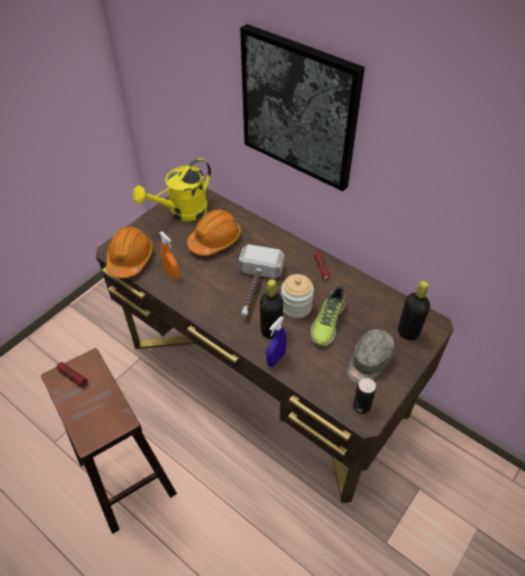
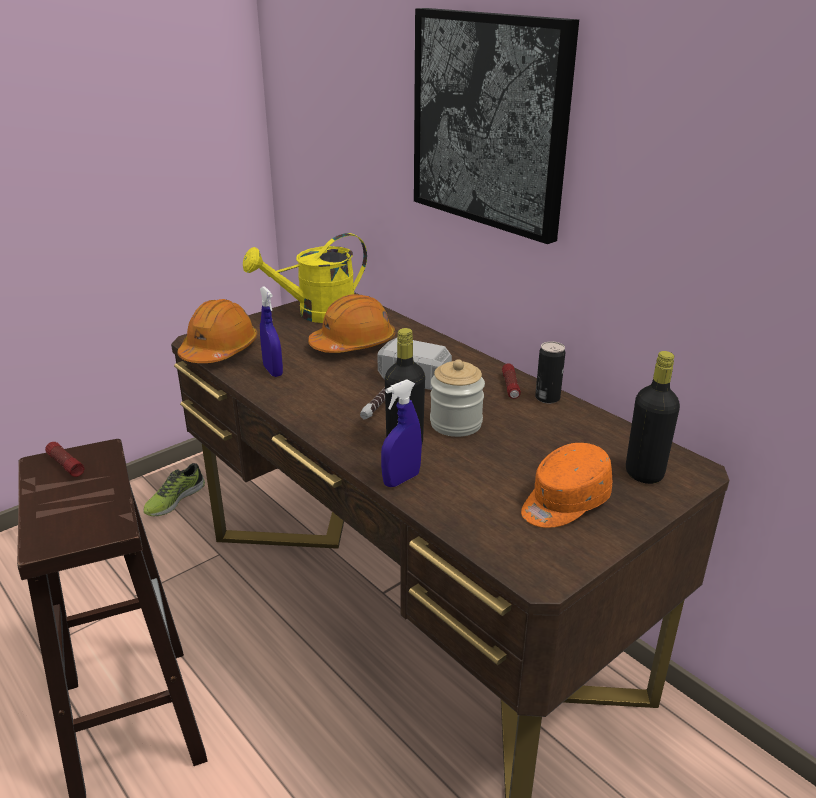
camera: 10 degrees right, 20 degrees down
(172, 274) = (273, 371): orange spray bottle -> blue spray bottle
(327, 322) = (503, 446): shoe -> shoe (174, 499)
(361, 406) = (537, 558): can -> can (547, 398)
(368, 362) = (563, 503): grey cap -> orange cap

